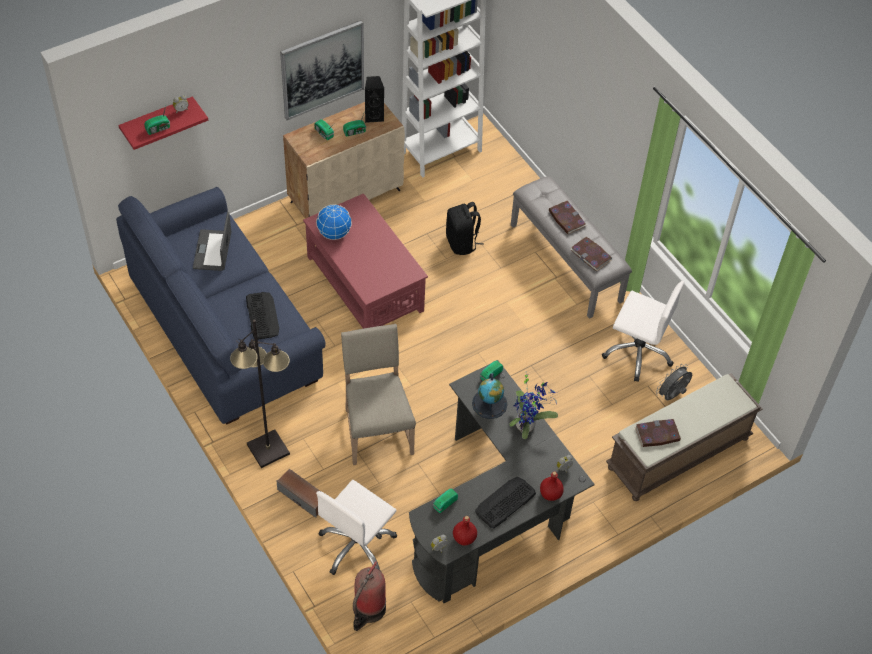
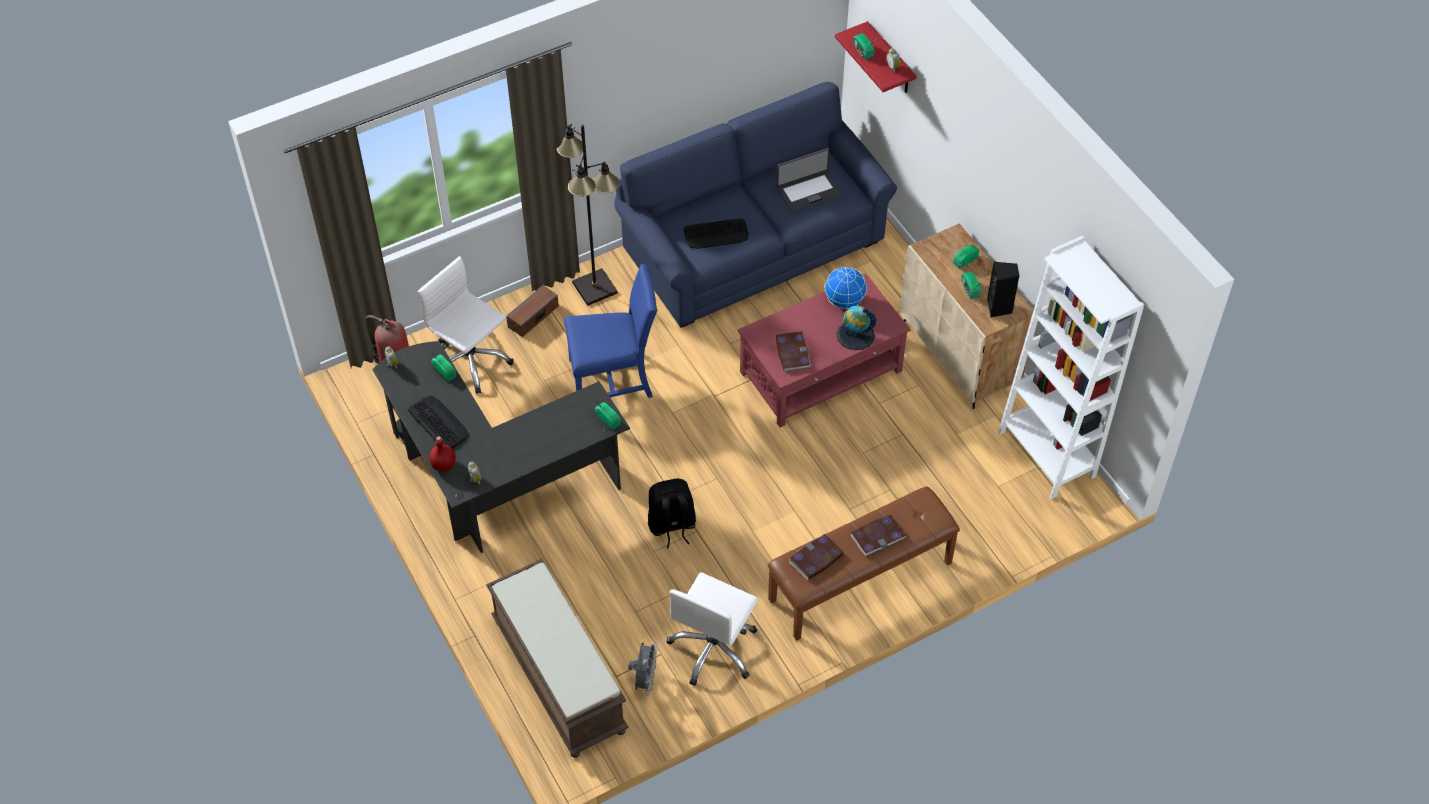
camera: 95 degrees right, 0 degrees up
(213, 250) = (808, 191): laptop -> laptop turned 150 degrees clockwise
(322, 69) = (1007, 209): picture -> none
(376, 429) = (614, 379): beige chair -> blue chair
(462, 243) = (888, 470): black backpack -> black backpack (671, 526)
(464, 538) = (400, 386): red bottle -> none
(489, 404) = (568, 416): globe -> globe (855, 335)
(527, 425) = (536, 450): potted plant -> none
(566, 262) = (860, 582): grey bench -> brown bench
(657, 434) = (534, 600): book -> book (792, 353)
(672, 395) = (645, 679): grey fan -> grey fan turned 45 degrees clockwise

